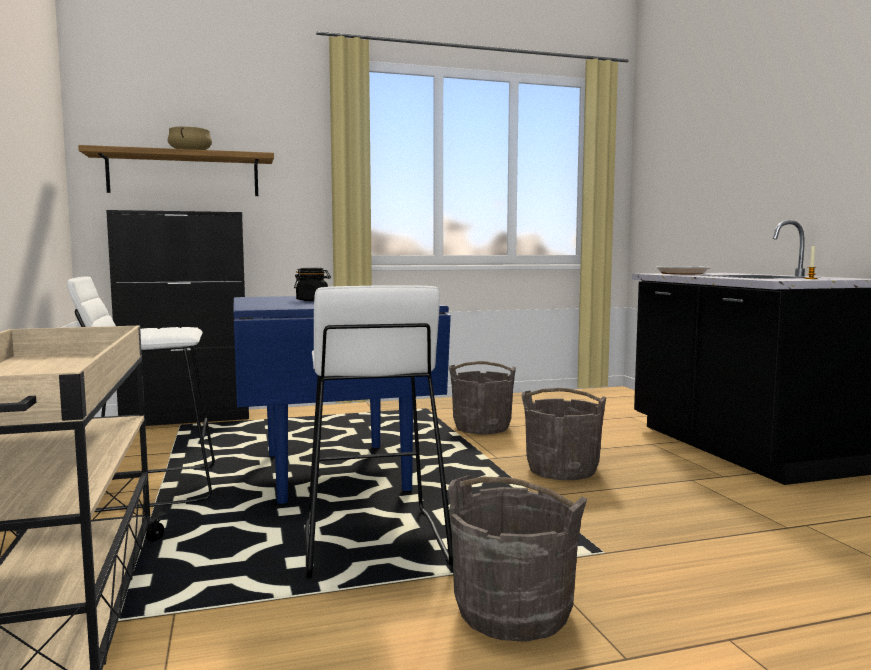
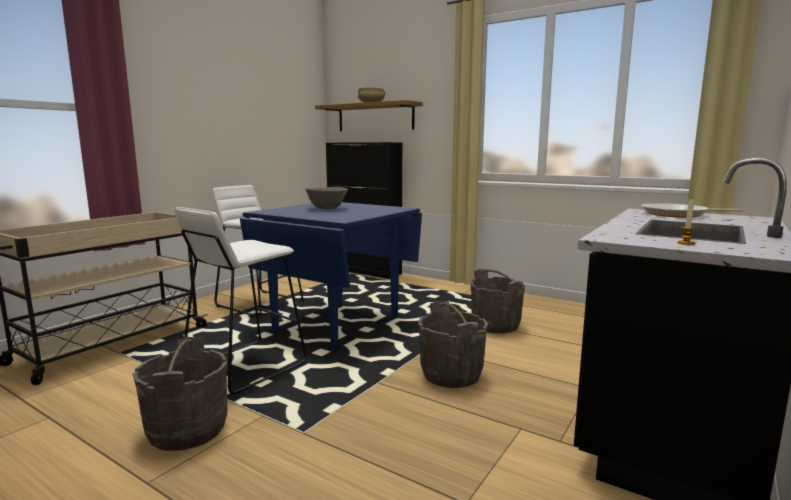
camera: 50 degrees right, 5 degrees up
(312, 300) = (326, 208): black jar -> grey bowl

